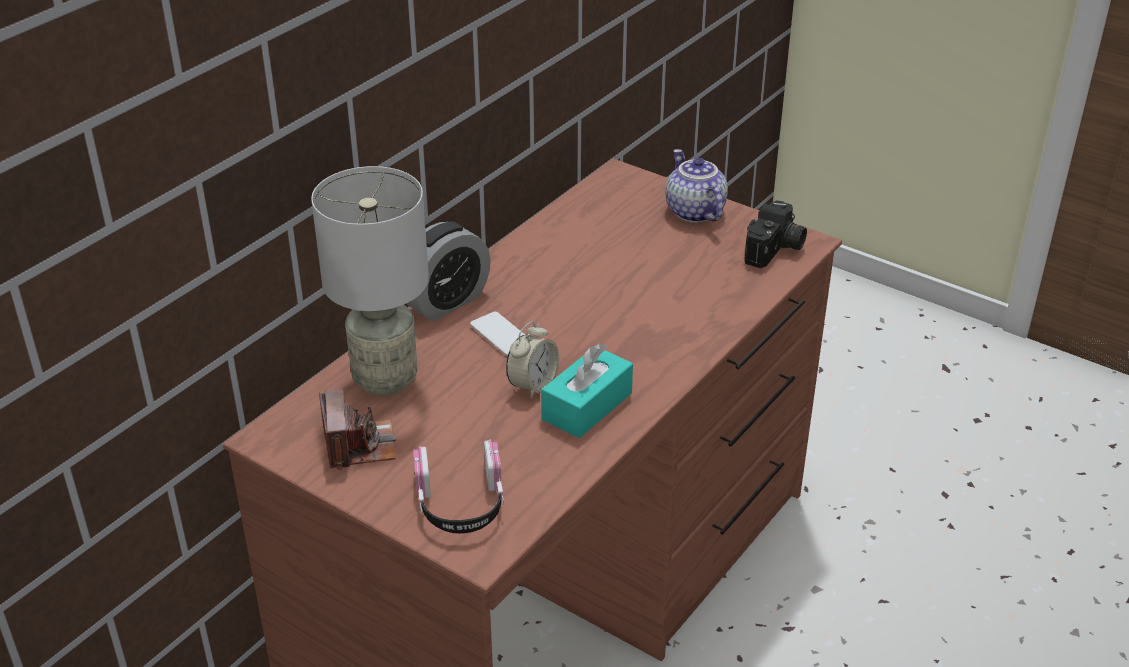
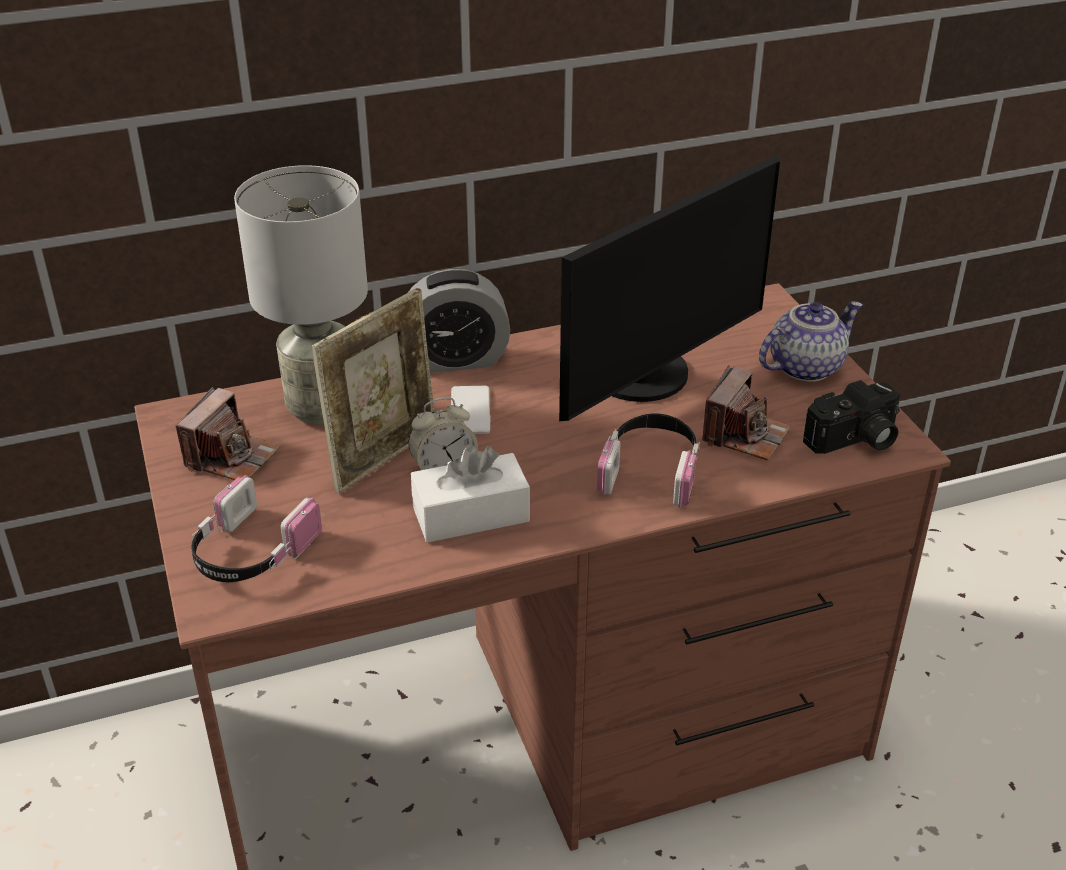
camera: 35 degrees right, 0 degrees up
(477, 394) = (384, 457): none -> picture frame
(587, 406) = (471, 515): turquoise tissue box -> white tissue box
(599, 260) = (647, 377): none -> monitor
(671, 323) = (651, 470): none -> headphones
(693, 212) = (805, 366): teapot -> teapot turned 45 degrees clockwise
(705, 274) = (744, 435): none -> camera

